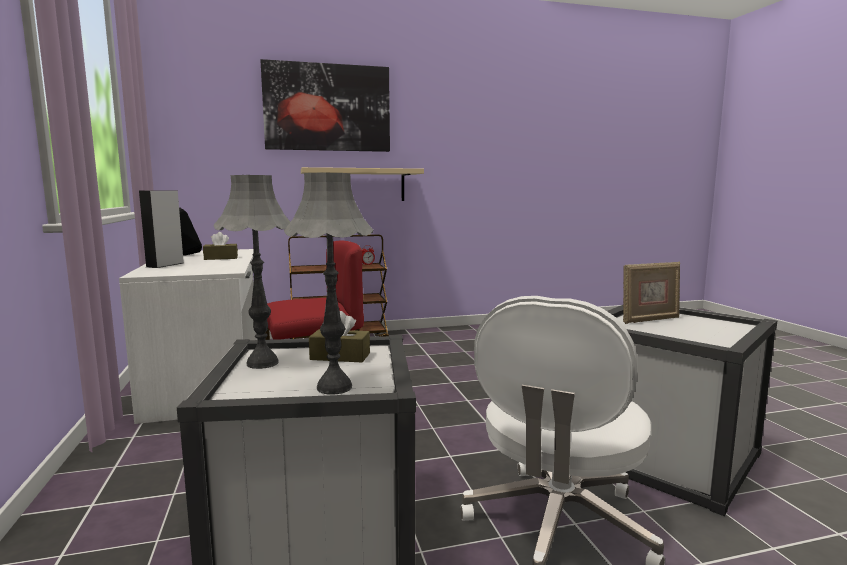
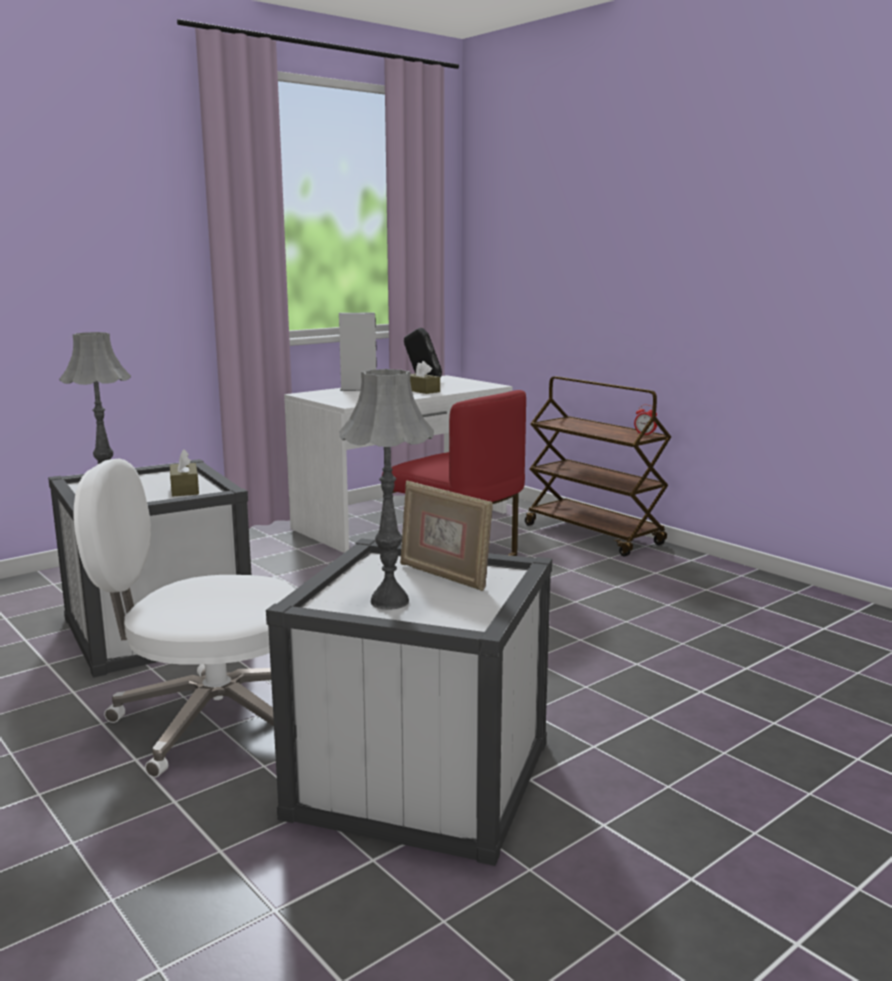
camera: 65 degrees right, 5 degrees up
(262, 363) = (156, 477): grey table lamp -> grey table lamp (389, 602)
(327, 108) = (632, 191): picture -> none
(359, 185) = (663, 310): beige shelf -> none

